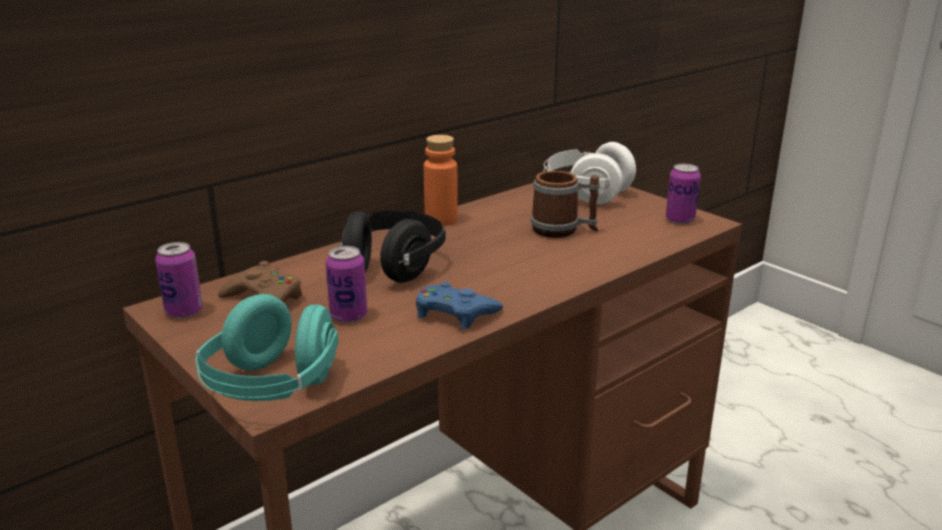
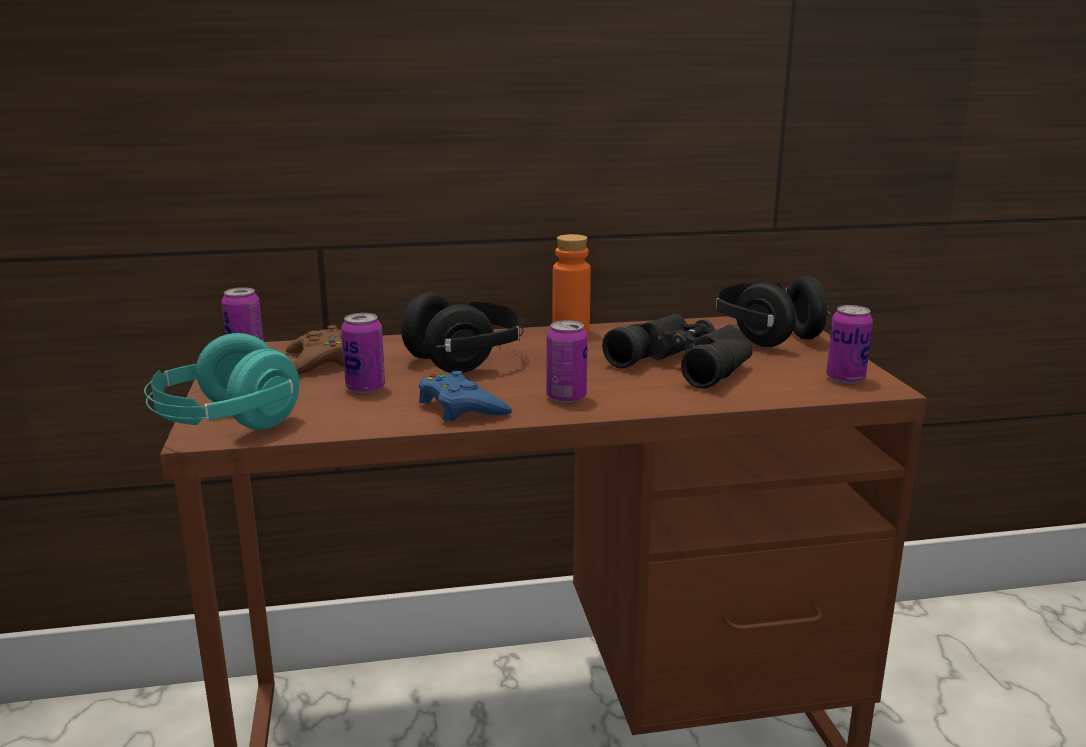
camera: 30 degrees right, 5 degrees down
(521, 283) = (566, 397): none -> can
(563, 230) = (686, 362): mug -> black binoculars
(586, 193) = (767, 335): white headphones -> black headphones

